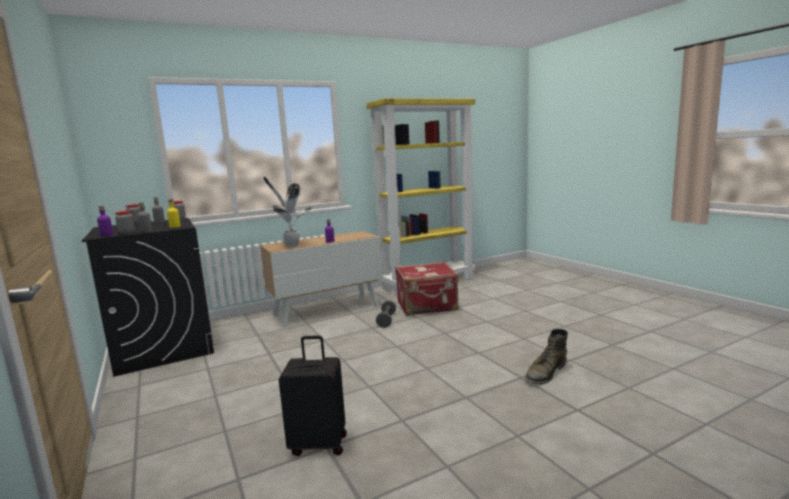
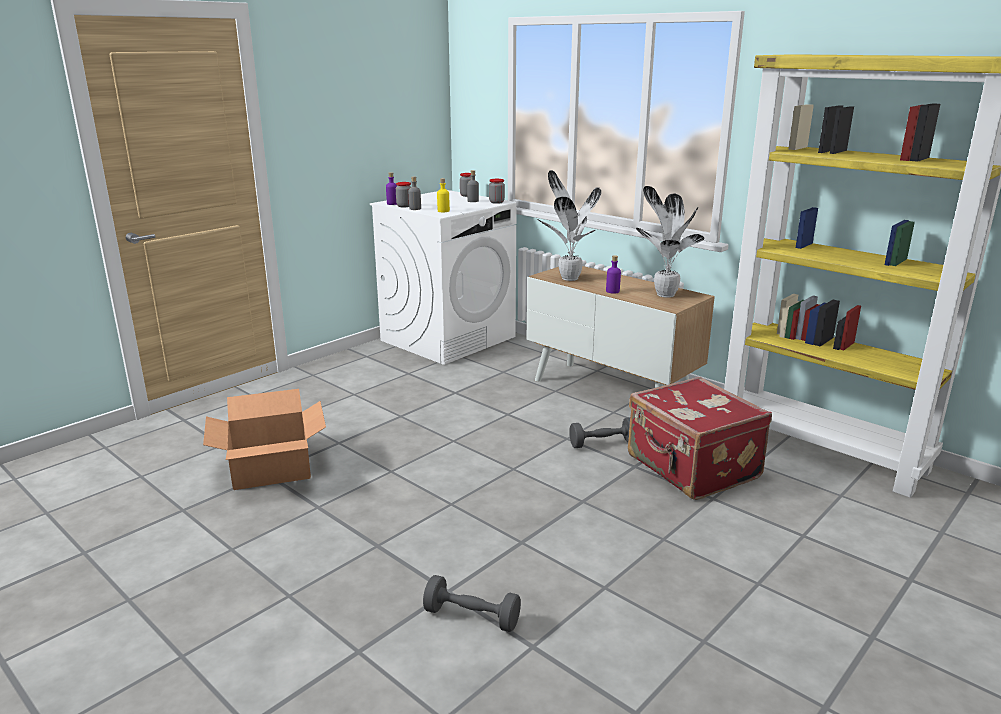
camera: 70 degrees right, 10 degrees up
(164, 347) = (448, 338): black washing machine -> white washing machine
(319, 444) = (271, 468): black suitcase -> cardboard box
(350, 235) = (663, 295): none -> potted plant
(545, 372) = (472, 617): green boot -> grey dumbbell

